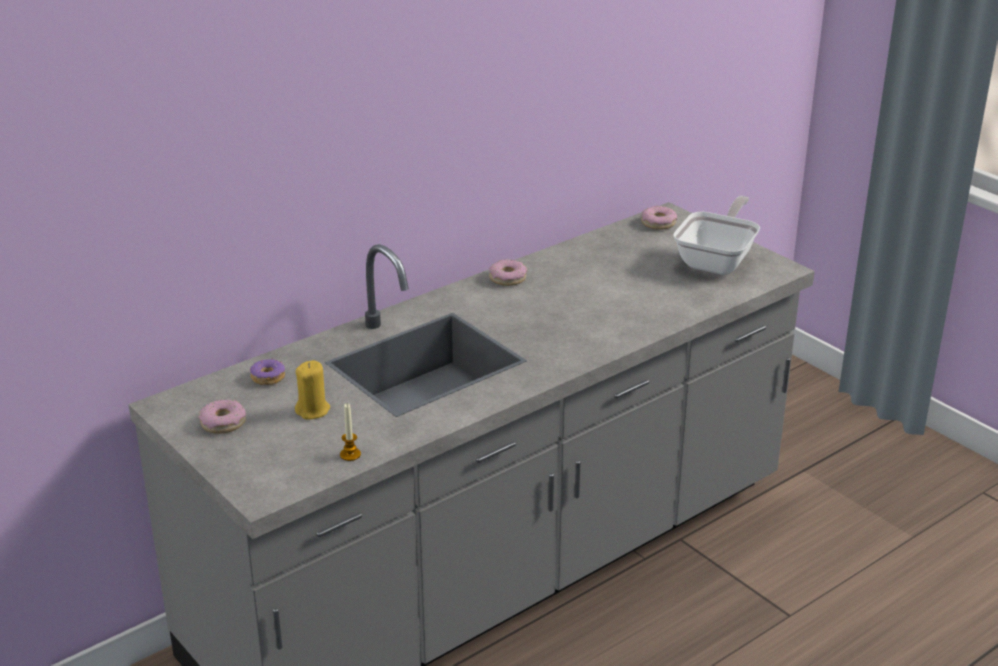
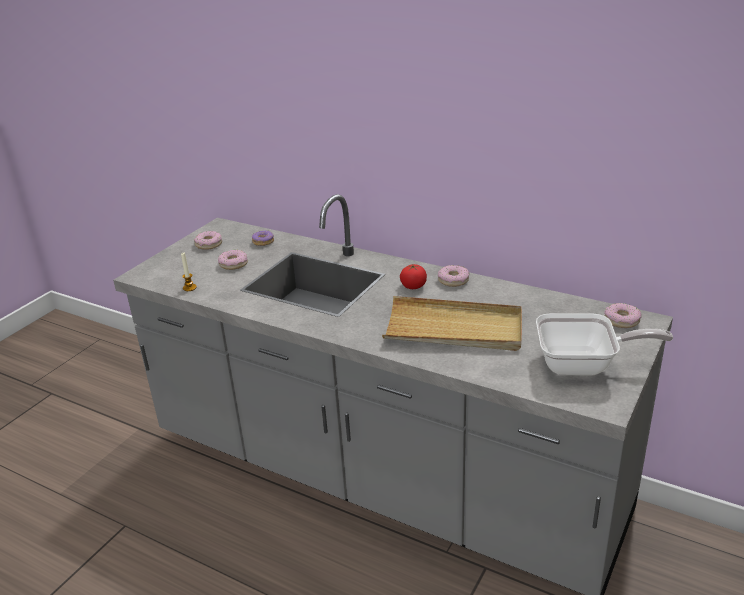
camera: 70 degrees right, 0 degrees up
(313, 410) = (233, 264): yellow candle -> donut
(498, 302) = (413, 286): none -> tomato
(609, 302) = (454, 329): none -> beige tray

